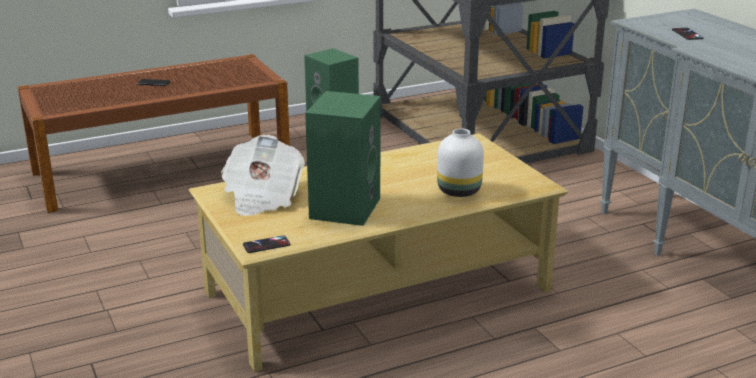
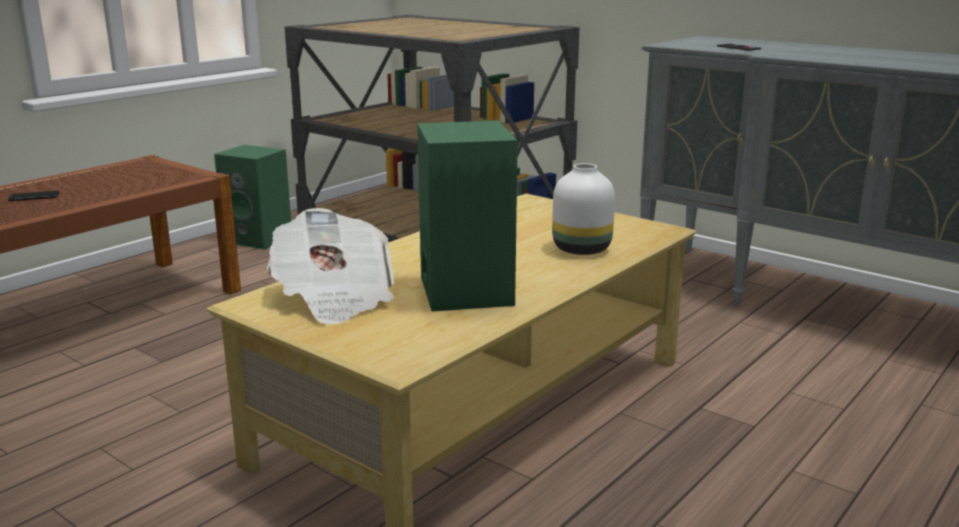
camera: 25 degrees left, 5 degrees down
(266, 245) = (409, 354): phone -> none

